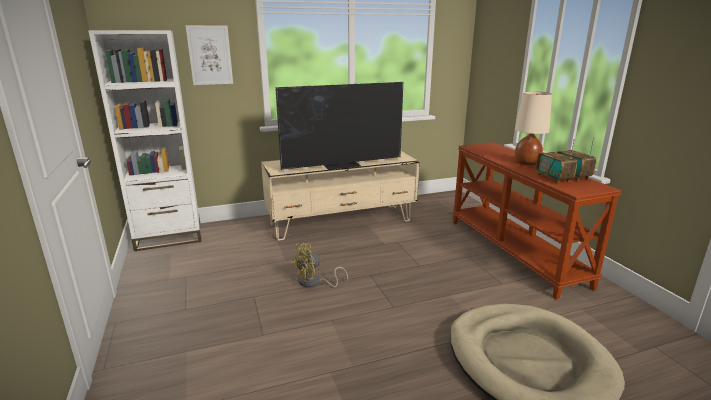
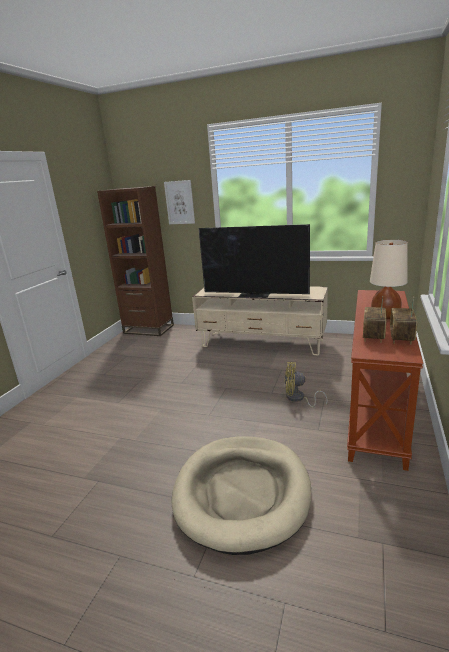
camera: 40 degrees right, 0 degrees up
(169, 237) = (148, 329): white bookcase -> brown bookcase
(314, 283) = (184, 381): yellow fan -> yellow fan (298, 399)

